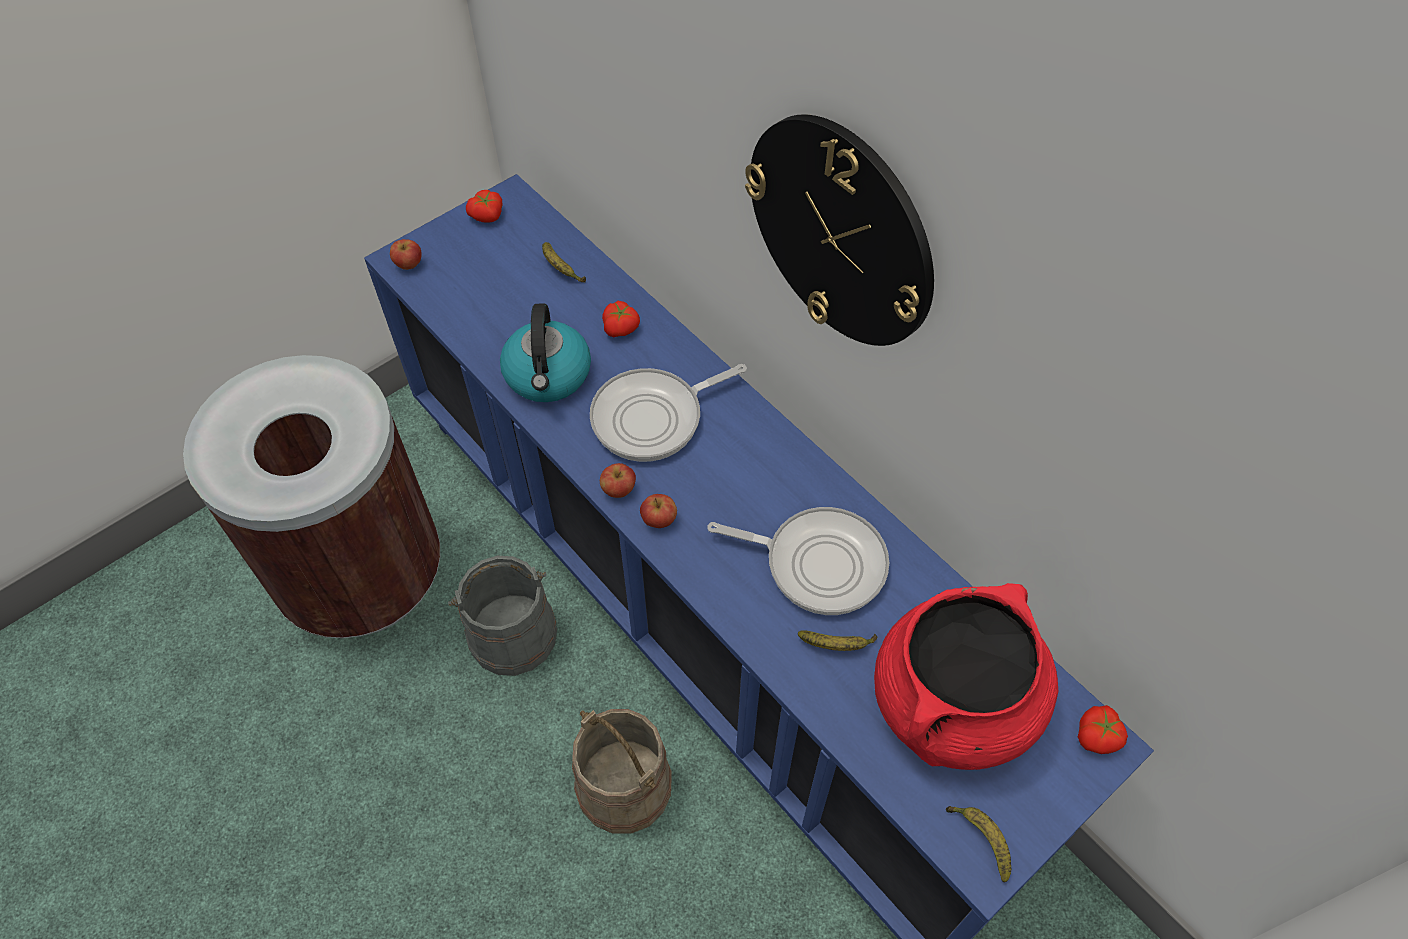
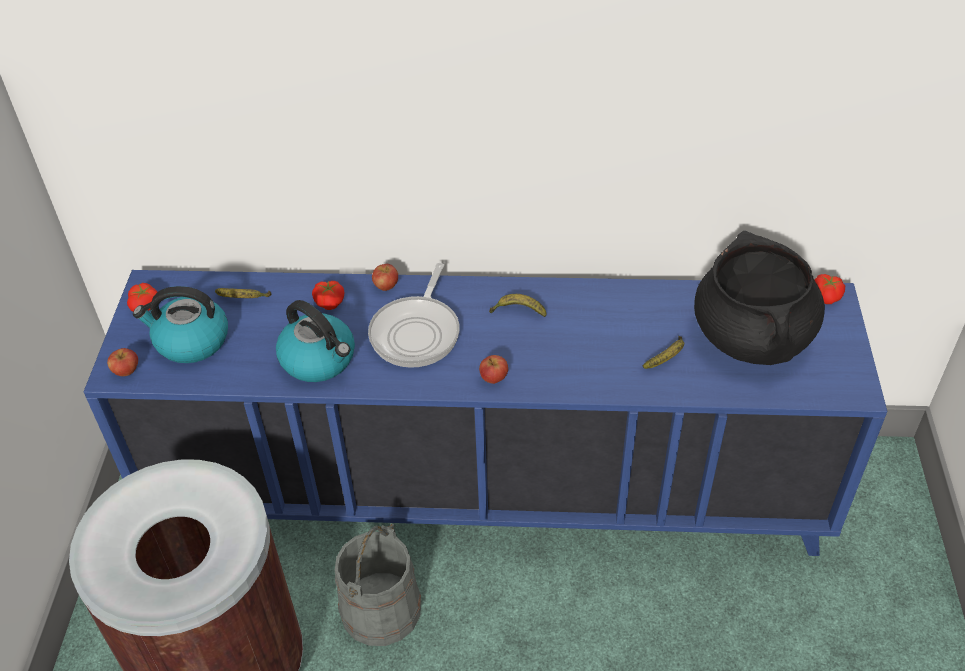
camera: 45 degrees left, 10 degrees down
(480, 276) = (191, 341): none -> kettle
(618, 489) = (449, 382): apple -> apple (386, 286)
(623, 786) = (557, 624): beige bucket -> none
(818, 563) = (605, 329): frying pan -> none
(841, 232) = (510, 92): wall clock -> none
(953, 704) = (752, 337): red cooking pot -> black cooking pot
(981, 840) = (841, 382): banana -> banana (518, 311)

